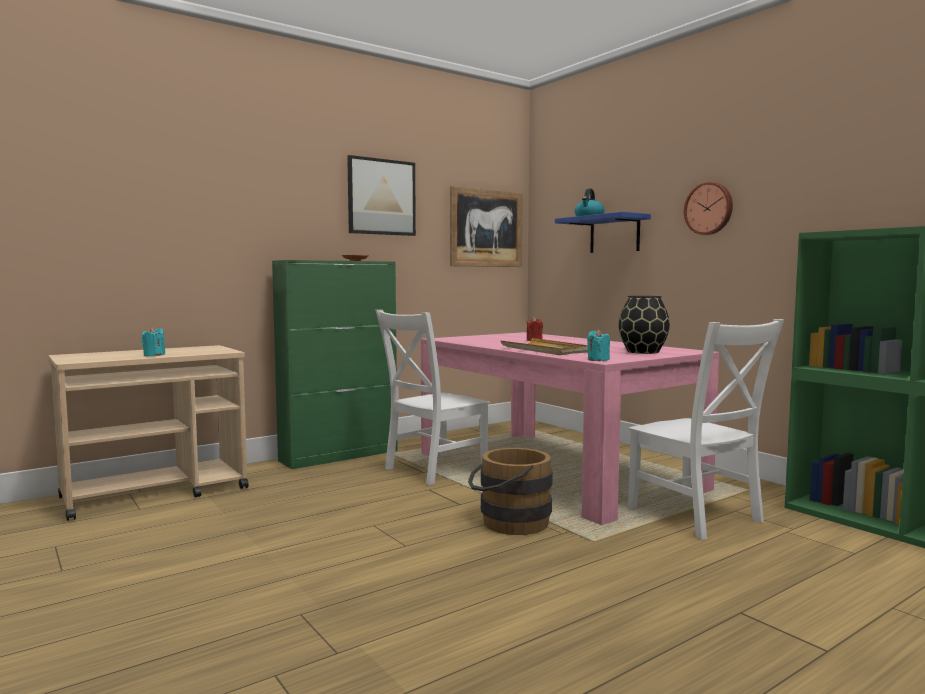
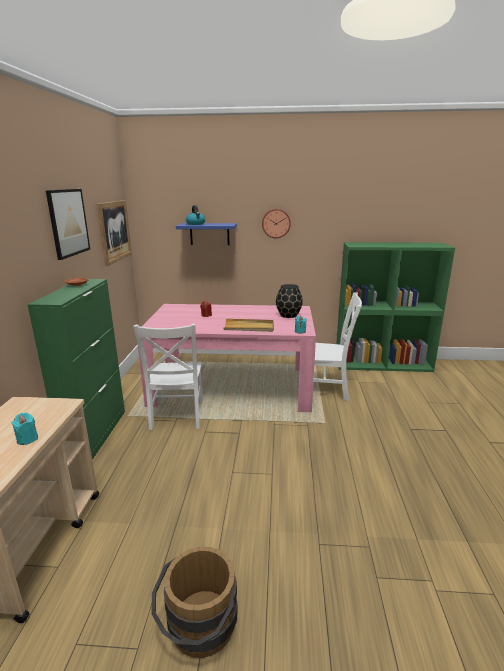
camera: 50 degrees left, 15 degrees up
(508, 523) = (280, 432): brown bucket -> brown bucket (199, 630)

